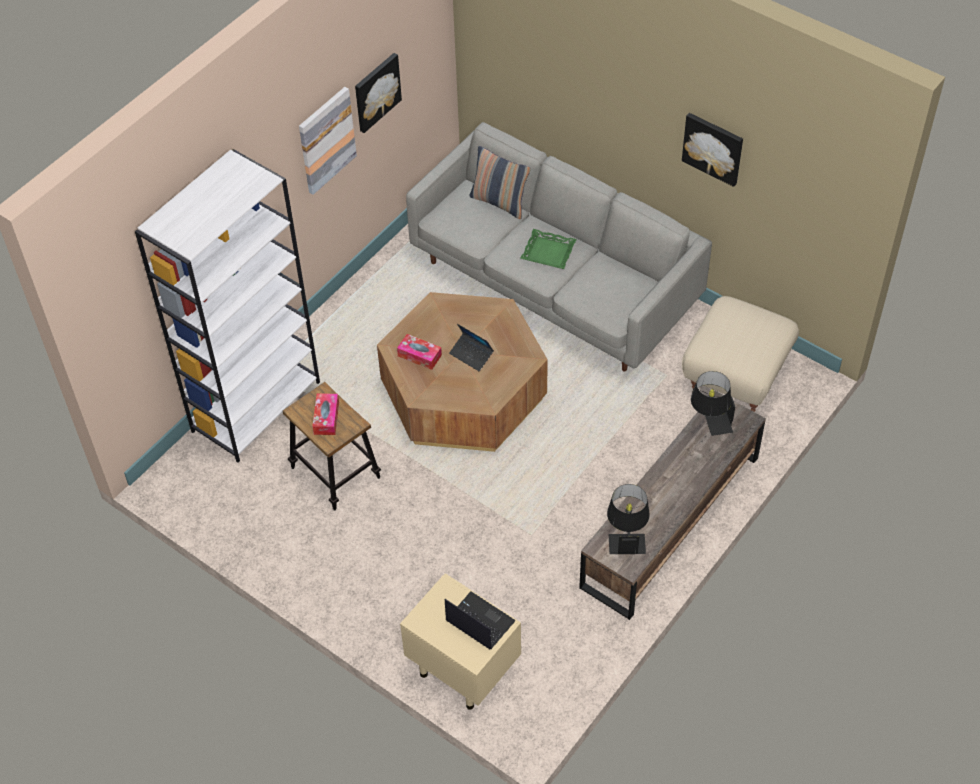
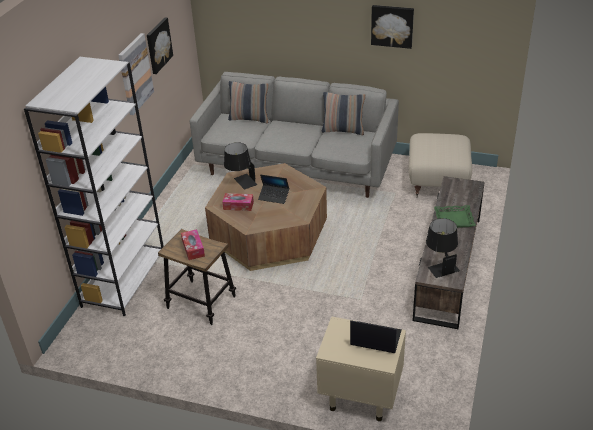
camera: 20 degrees left, 15 degrees down
(548, 252) = (295, 134): green tray -> green tray (454, 219)
(617, 265) = (343, 130): none -> pillow
(710, 421) = (451, 191): black table lamp -> black table lamp (241, 183)

